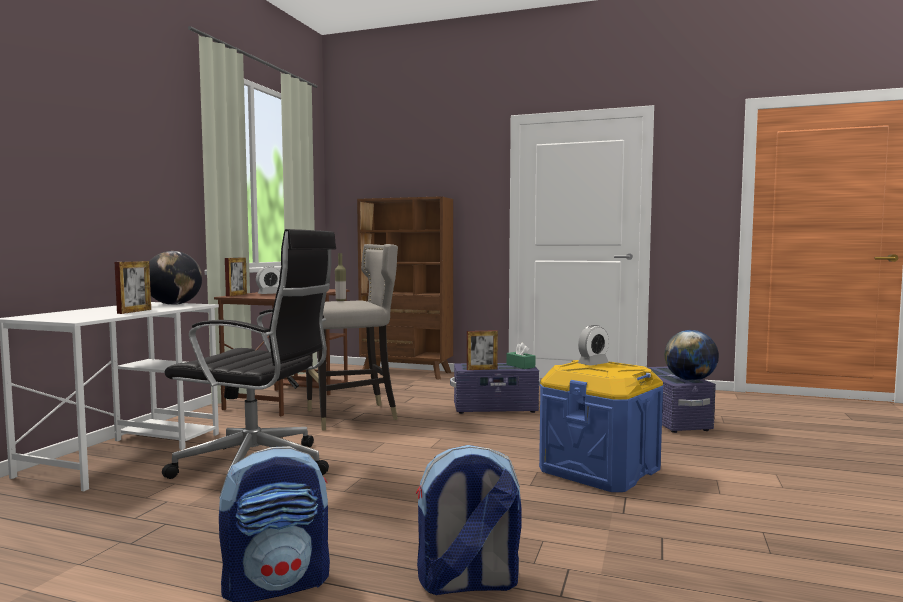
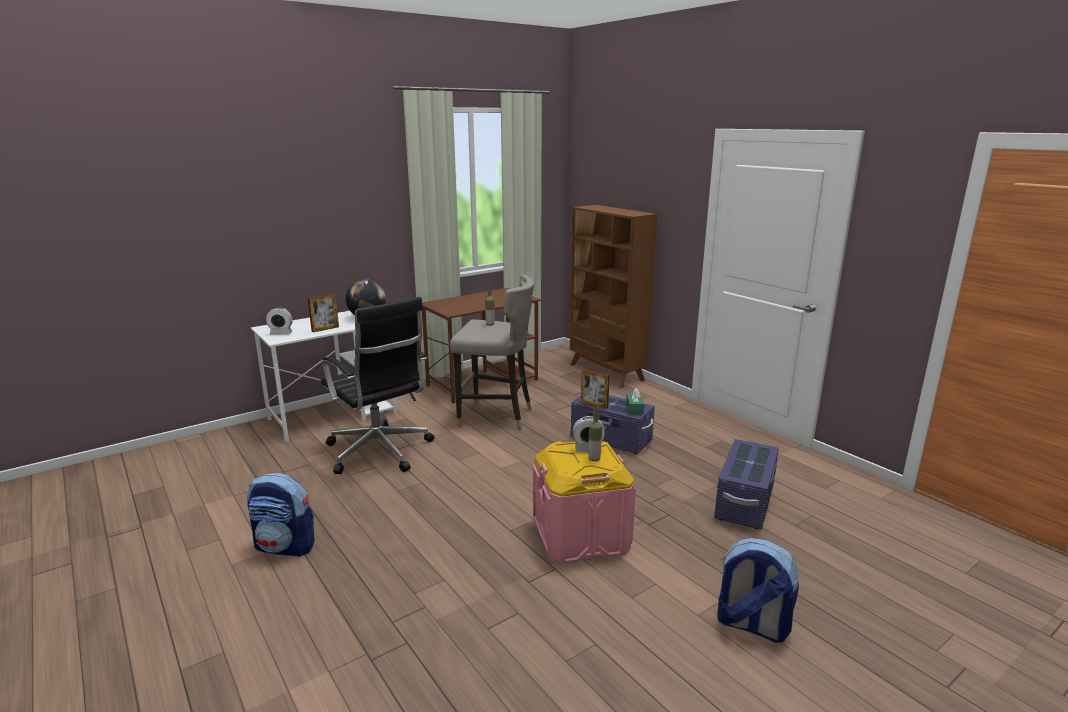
camera: 35 degrees right, 15 degrees up
(236, 295) = (437, 301): picture frame -> none
(269, 294) = (462, 302): alarm clock -> alarm clock (281, 333)
(468, 583) = (362, 589): backpack -> backpack (750, 625)
(599, 470) = (581, 536): blue storage box -> pink storage box
(614, 367) = (594, 459): none -> bottle
(690, 380) = (752, 475): globe -> none

